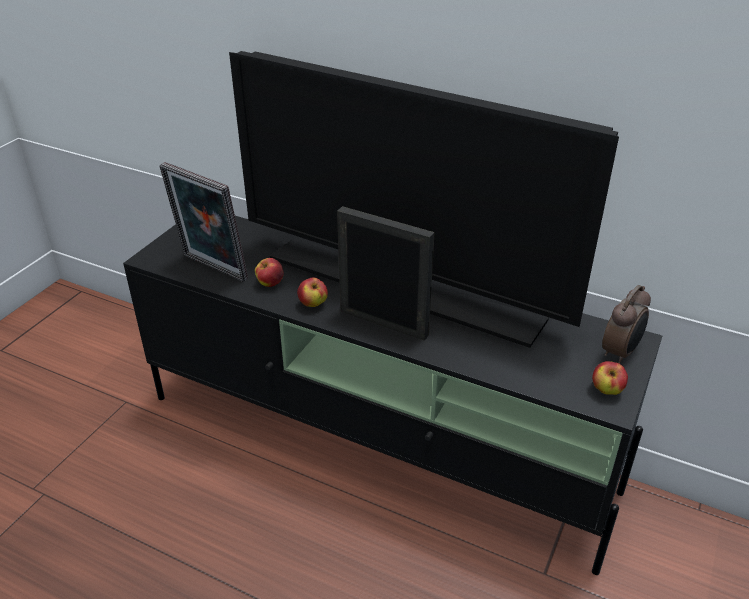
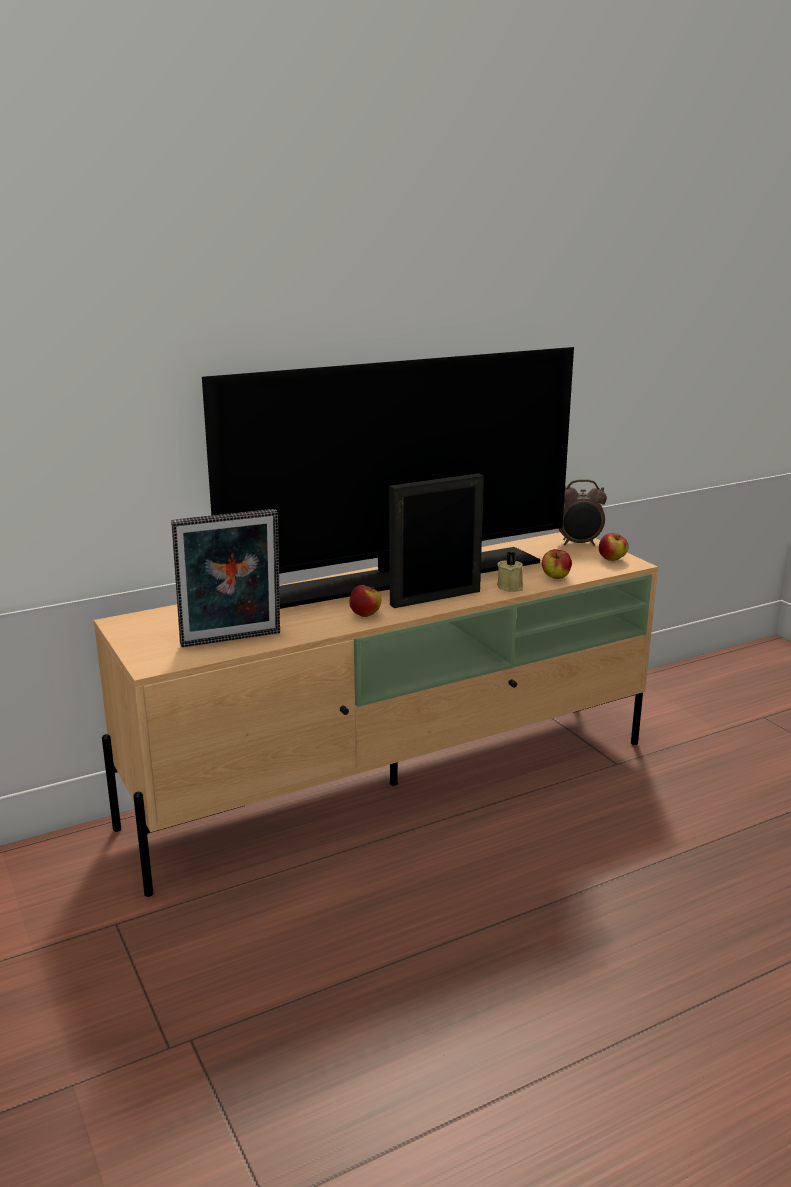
camera: 55 degrees left, 15 degrees down
(270, 283) = (303, 623): apple -> apple (555, 577)
(378, 444) = (397, 783): black tv stand -> beige tv stand
(455, 353) = (510, 587): none -> beige candle
(620, 352) = (579, 544): alarm clock -> alarm clock turned 105 degrees clockwise

